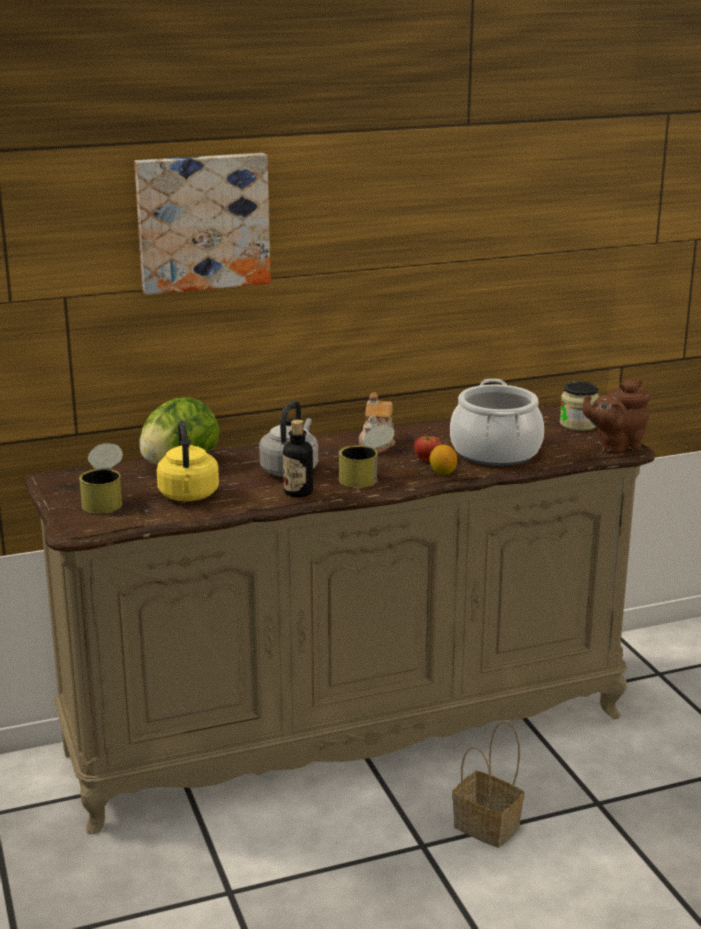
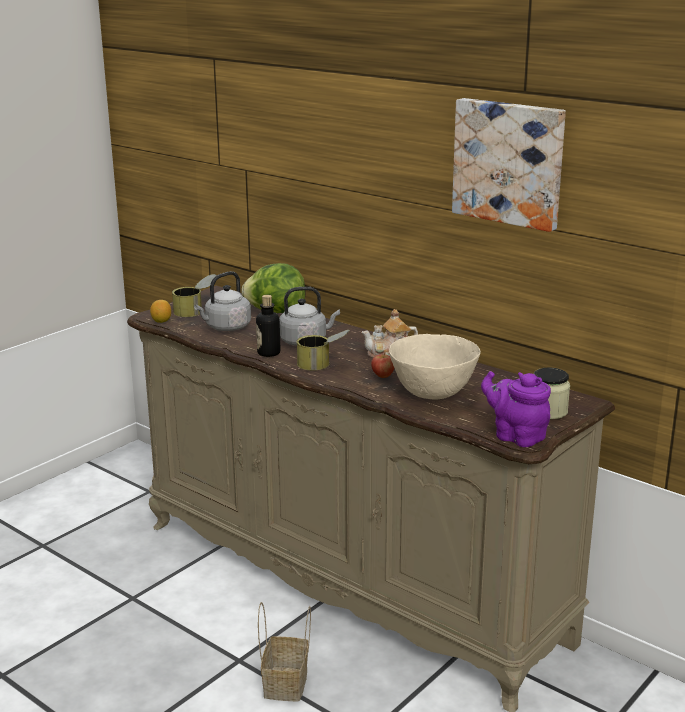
camera: 60 degrees right, 0 degrees up
(189, 496) = (226, 327): yellow kettle -> grey kettle
(202, 221) = (319, 135): picture -> picture (509, 162)
(442, 473) = (362, 386): lemon -> lemon (161, 321)
(495, 452) = (432, 394): cooking pot -> beige bowl
(615, 447) = (516, 436): brown teapot -> purple teapot

